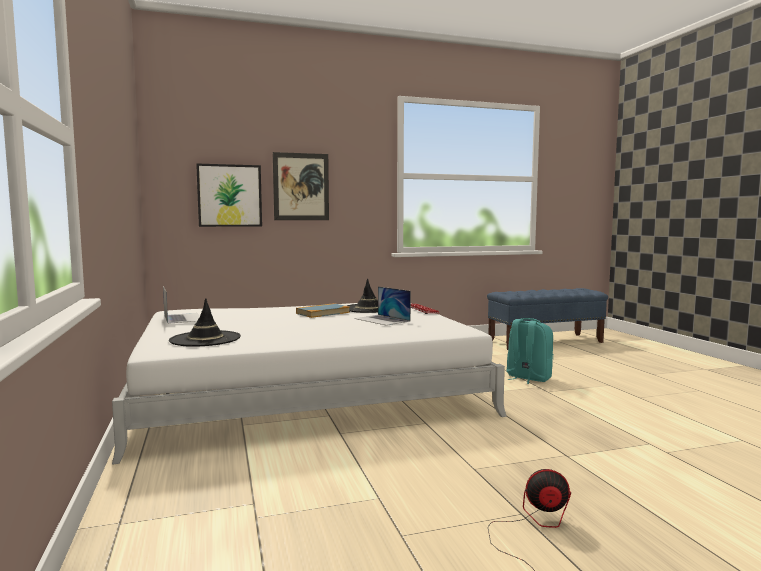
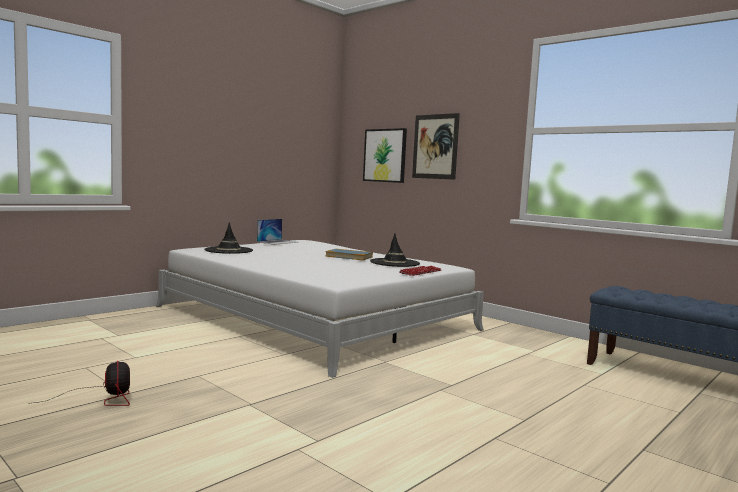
camera: 60 degrees right, 0 degrees up
(382, 320) = (344, 266): laptop -> none
(528, 378) = (479, 379): turquoise backpack -> none

